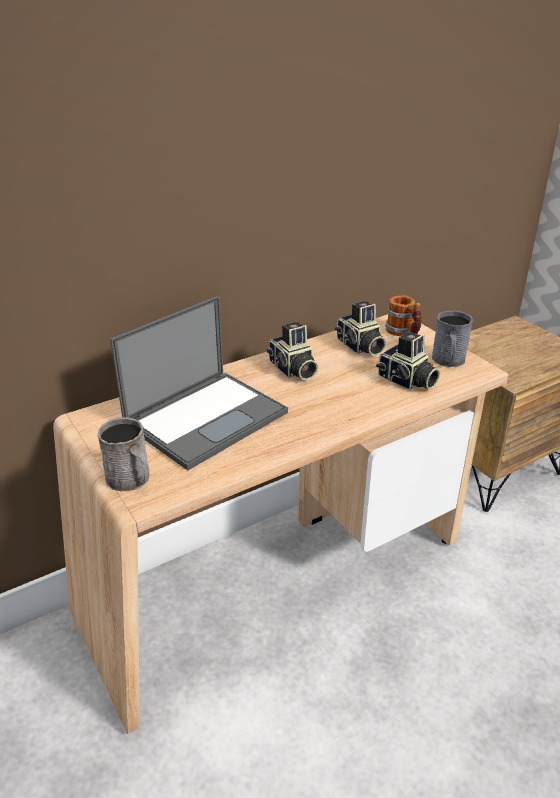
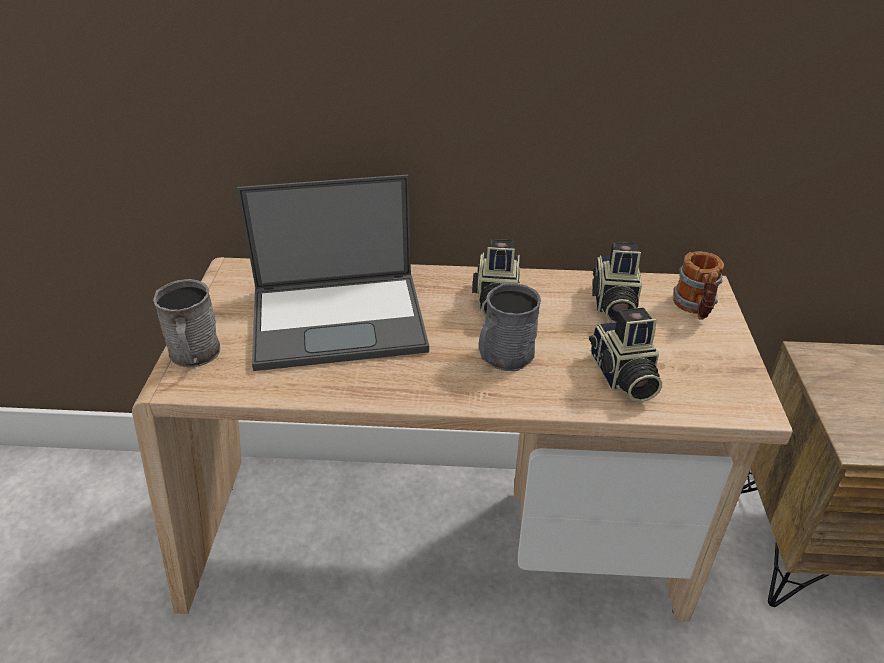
camera: 35 degrees right, 5 degrees up
(448, 361) = (717, 373): grey mug -> grey mug (503, 358)

